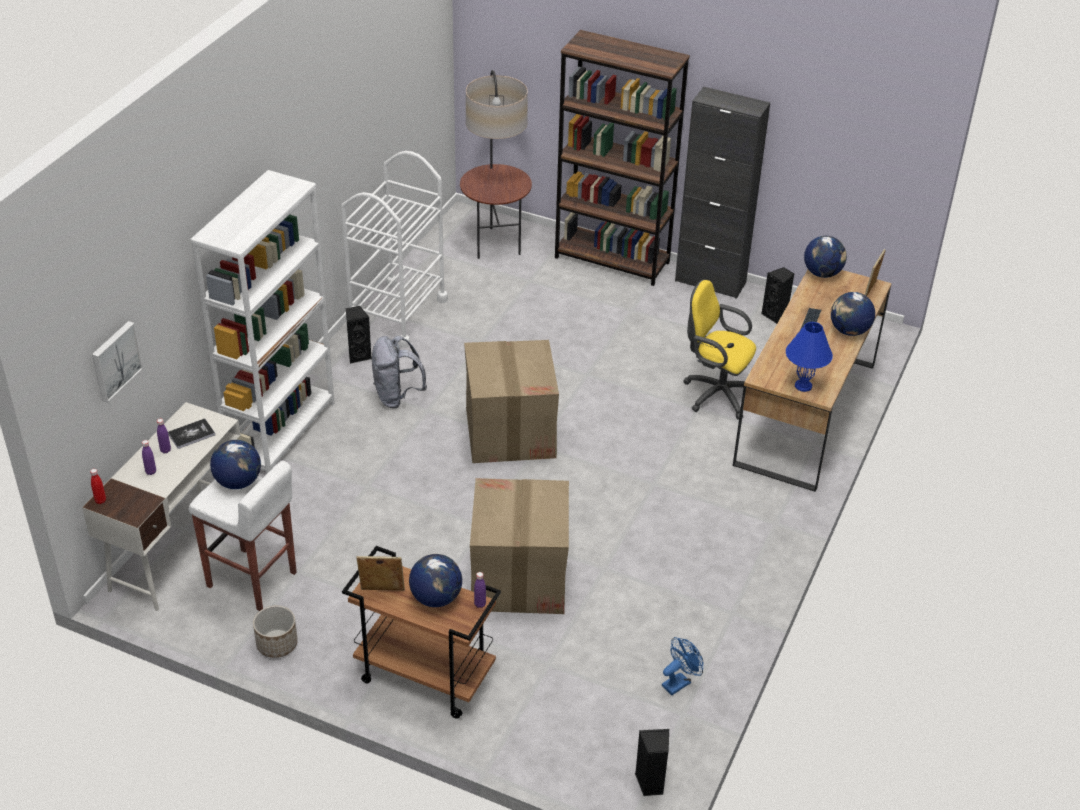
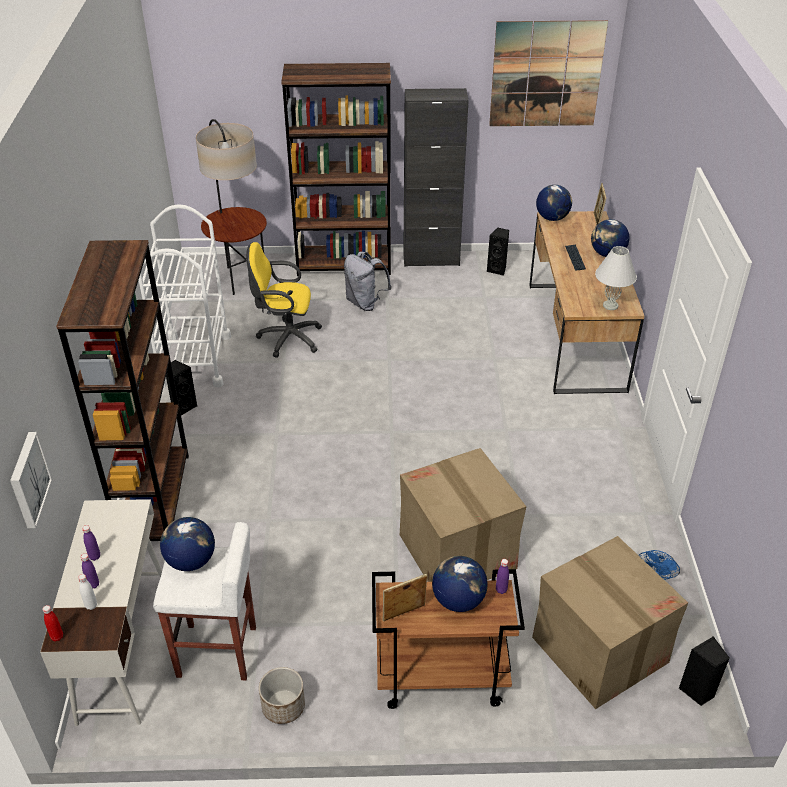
camera: 25 degrees left, 0 degrees up
(139, 487) = (91, 605): none -> white bottle
(191, 434) = (112, 530): book -> none
(281, 431) = (155, 499): white bookcase -> brown bookcase
(397, 396) = (242, 431): grey backpack -> grey backpack (365, 303)
(510, 431) = (360, 427): cardboard box -> cardboard box (599, 649)
(716, 393) = (499, 342): yellow office chair -> yellow office chair (286, 338)
(803, 385) = (610, 305): blue table lamp -> white table lamp
(863, 109) = (546, 74): none -> picture

